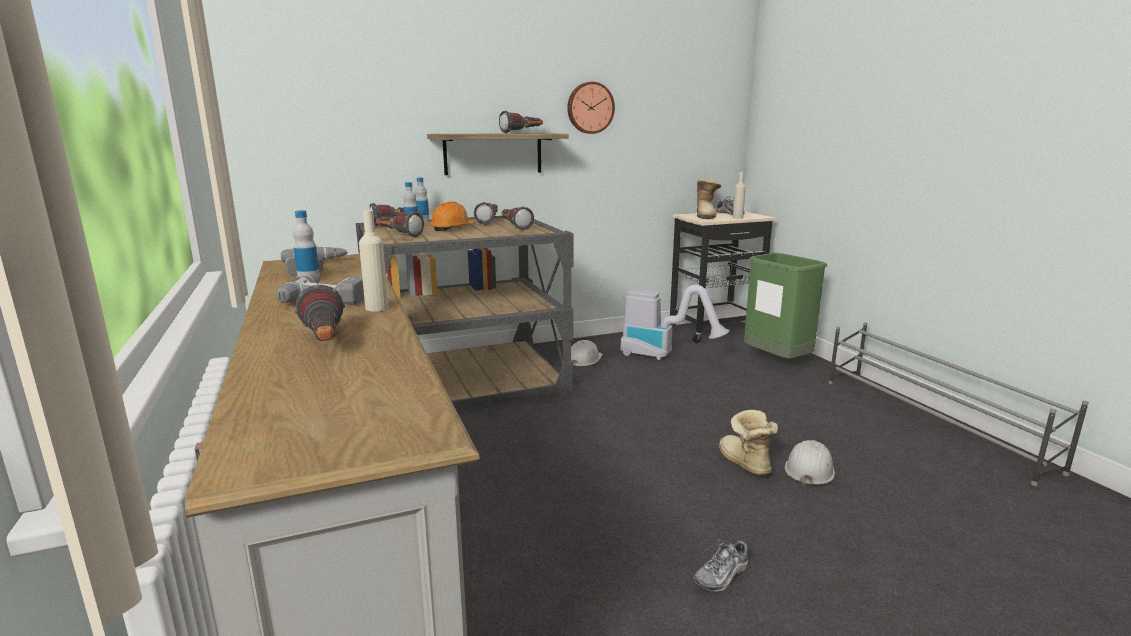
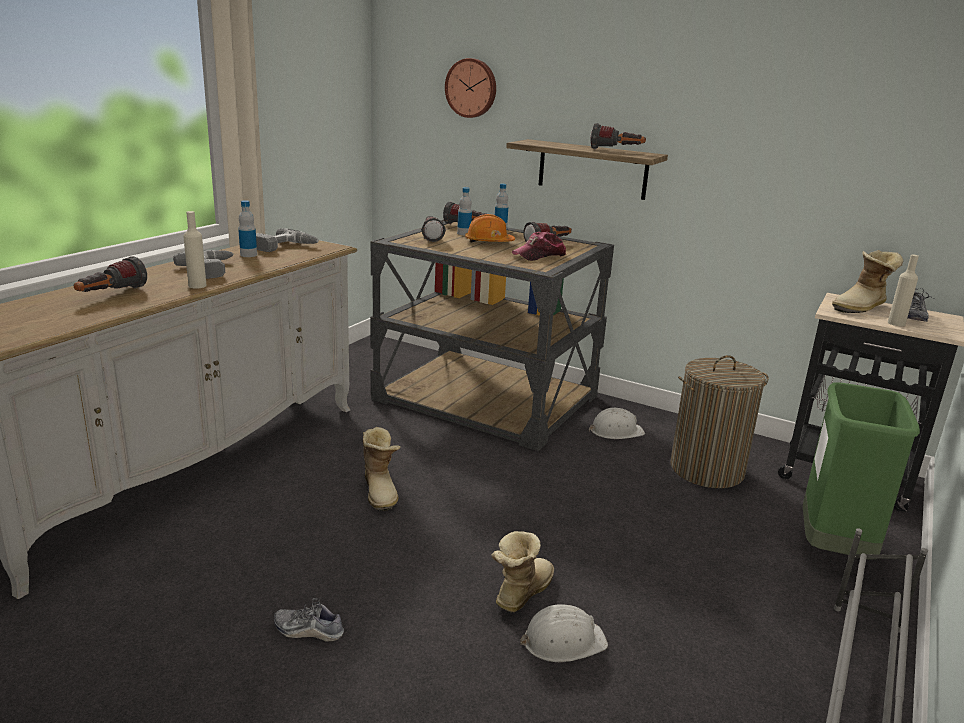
camera: 50 degrees right, 5 degrees up
(514, 227) = (539, 255): flashlight -> cap
(547, 470) = (381, 491): none -> boot
(590, 108) = (722, 128): wall clock -> wall clock (471, 88)
(664, 355) = (707, 469): vacuum cleaner -> laundry basket

